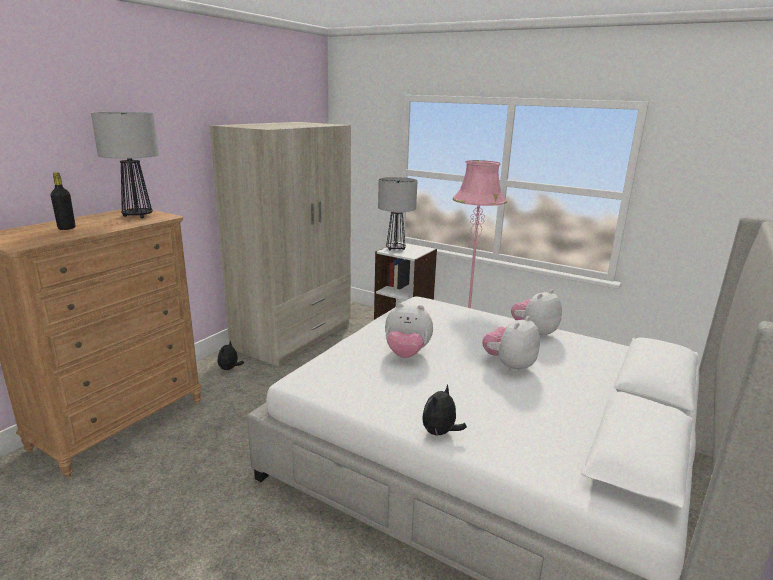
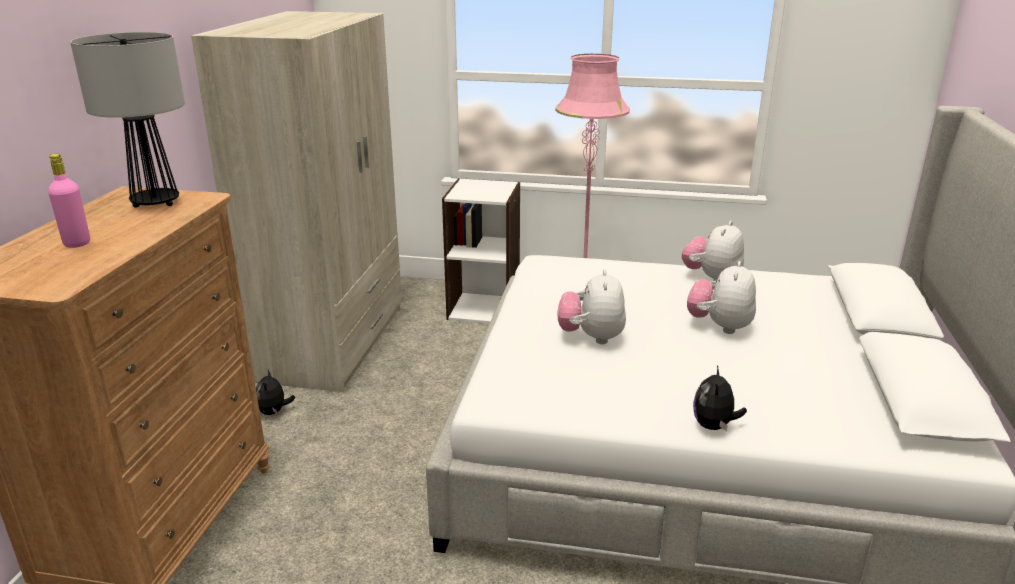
camera: 20 degrees left, 5 degrees up
(67, 228) = (77, 243): black bottle -> pink bottle
(395, 249) = (466, 190): table lamp -> none
(406, 354) = (591, 337): plush toy -> plush toy turned 105 degrees clockwise

